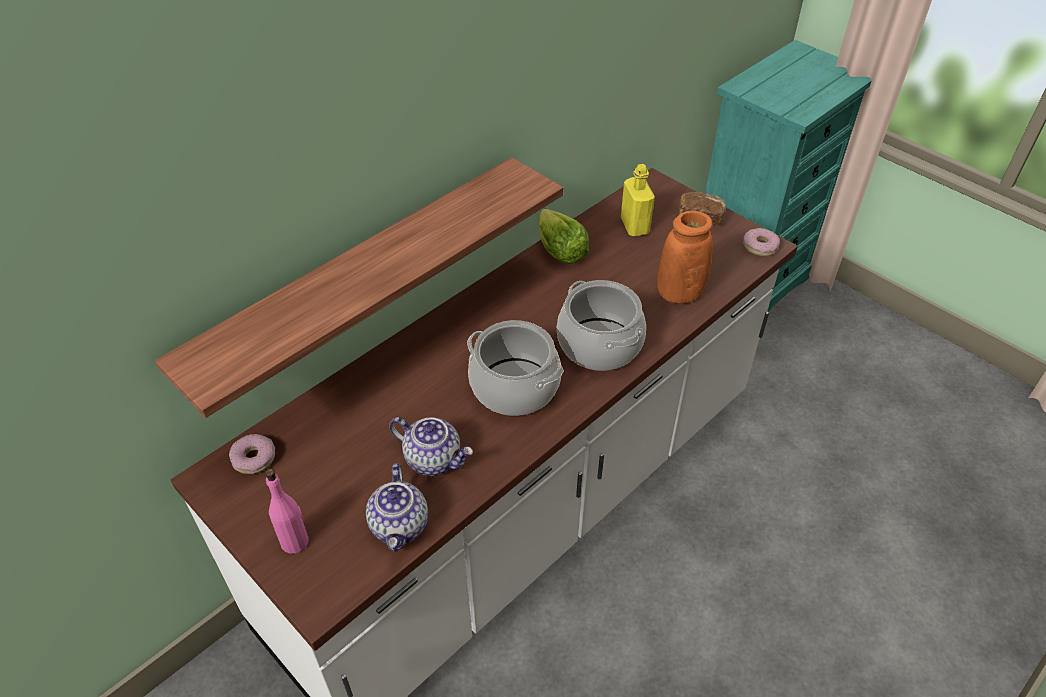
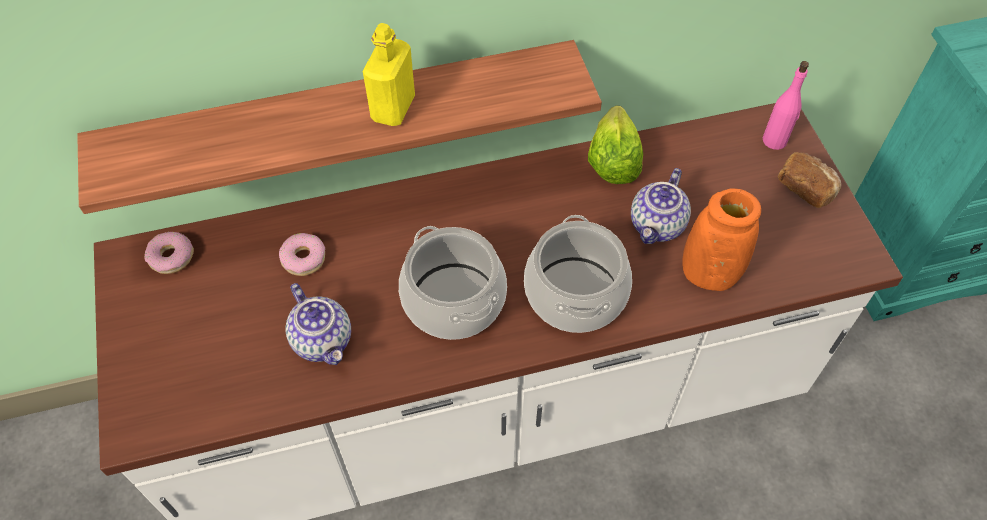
camera: 30 degrees right, 10 degrees up
(295, 541) = (150, 360): pink bottle -> pink bottle (775, 140)
(400, 526) = (247, 395): teapot -> teapot (657, 225)
(634, 226) = (719, 166): yellow bottle -> yellow bottle (393, 108)
(760, 247) = (852, 257): donut -> donut (303, 258)

